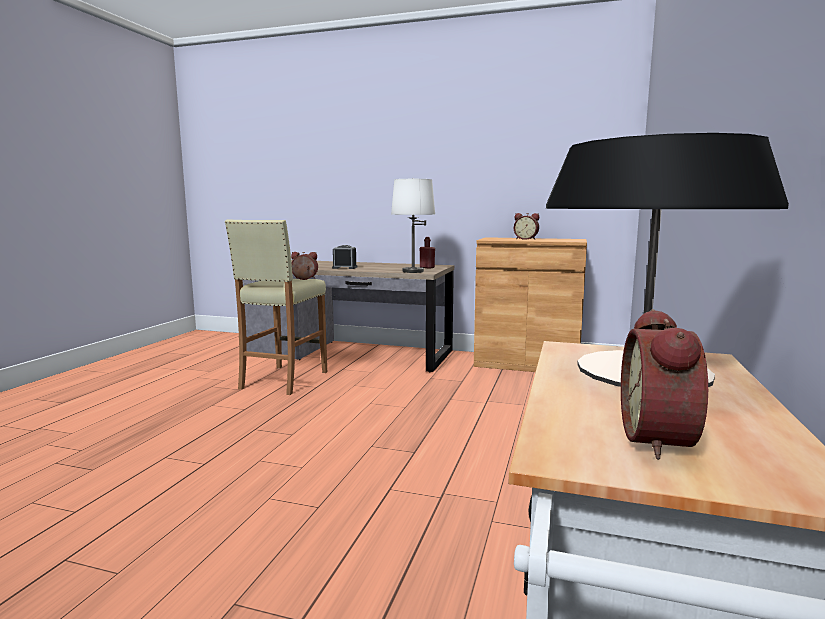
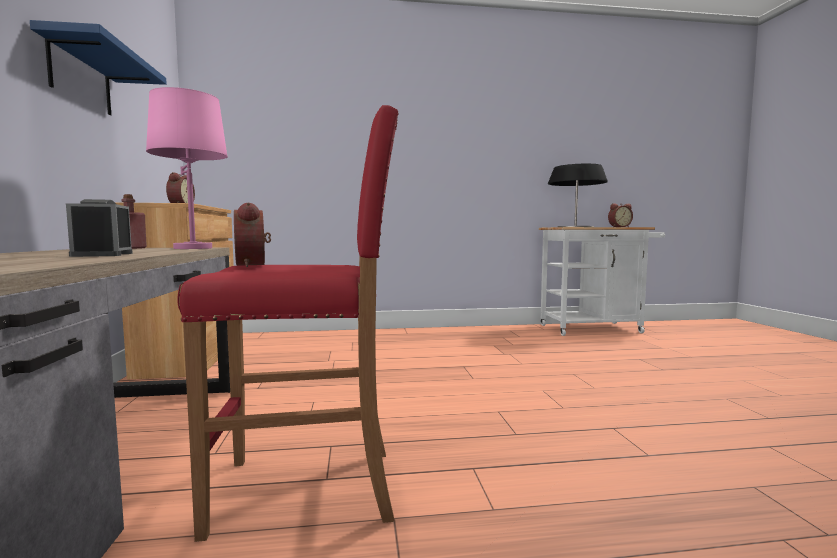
camera: 115 degrees left, 5 degrees down
(283, 380) = (308, 489): beige stool -> red stool
(413, 271) = (193, 248): white table lamp -> pink table lamp
(467, 162) = (80, 77): none -> blue shelf

